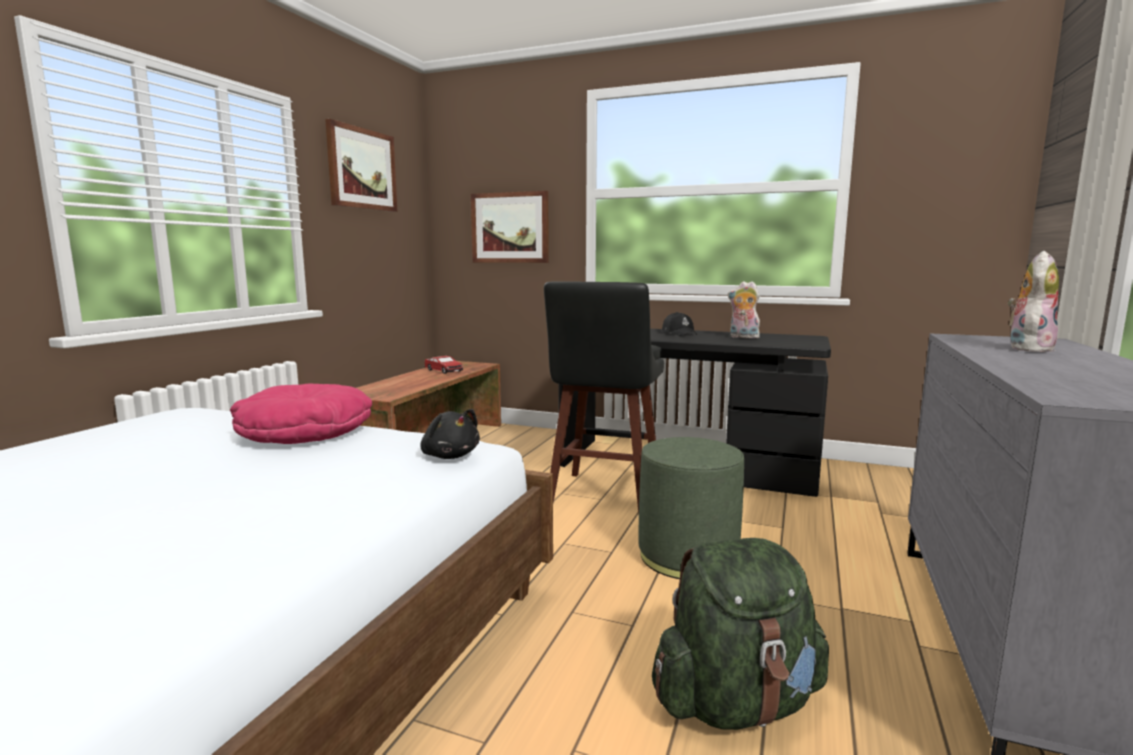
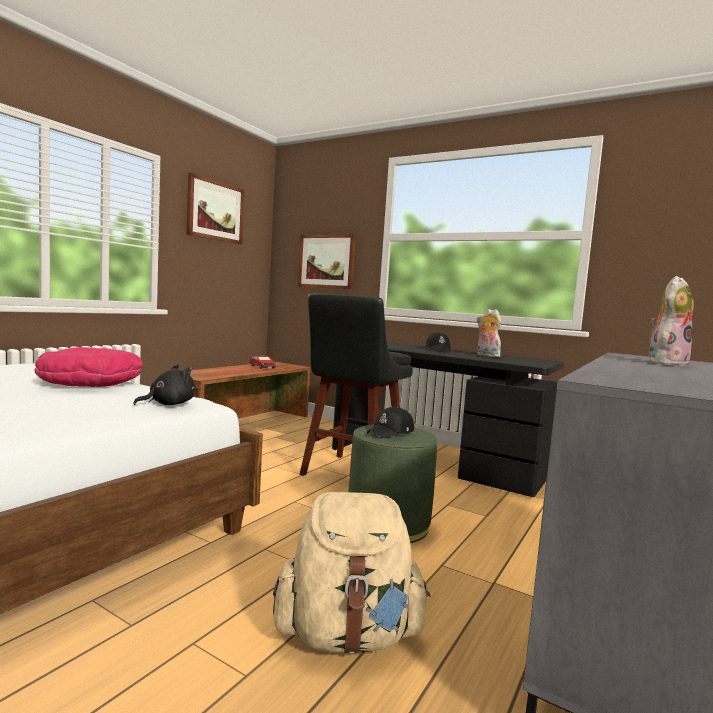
camera: 10 degrees right, 5 degrees down
(449, 456) = (168, 404): black plush toy -> black plush toy turned 105 degrees counterclockwise
(688, 449) = (391, 432): none -> black cap
(736, 703) = (348, 635): green backpack -> beige backpack

